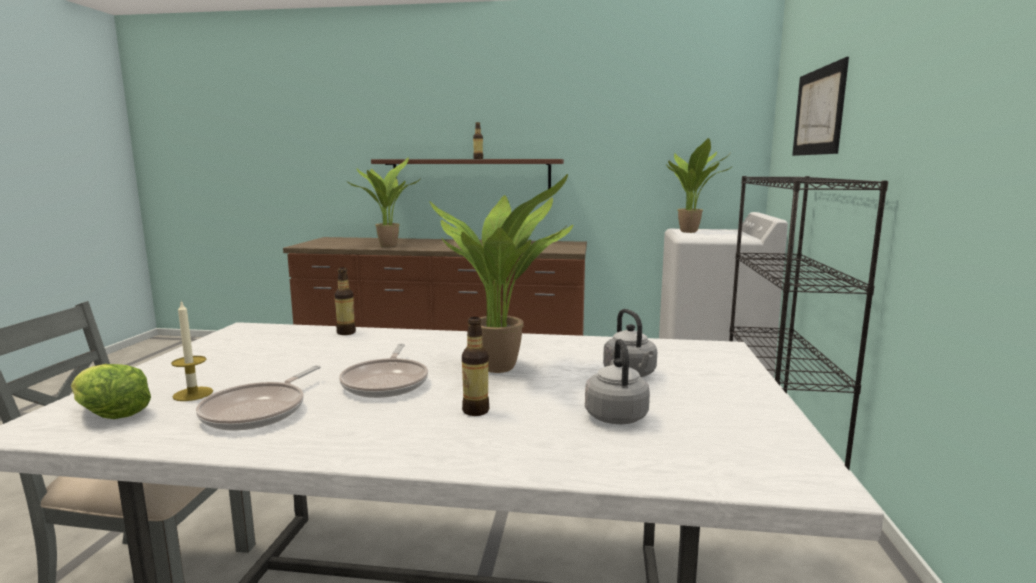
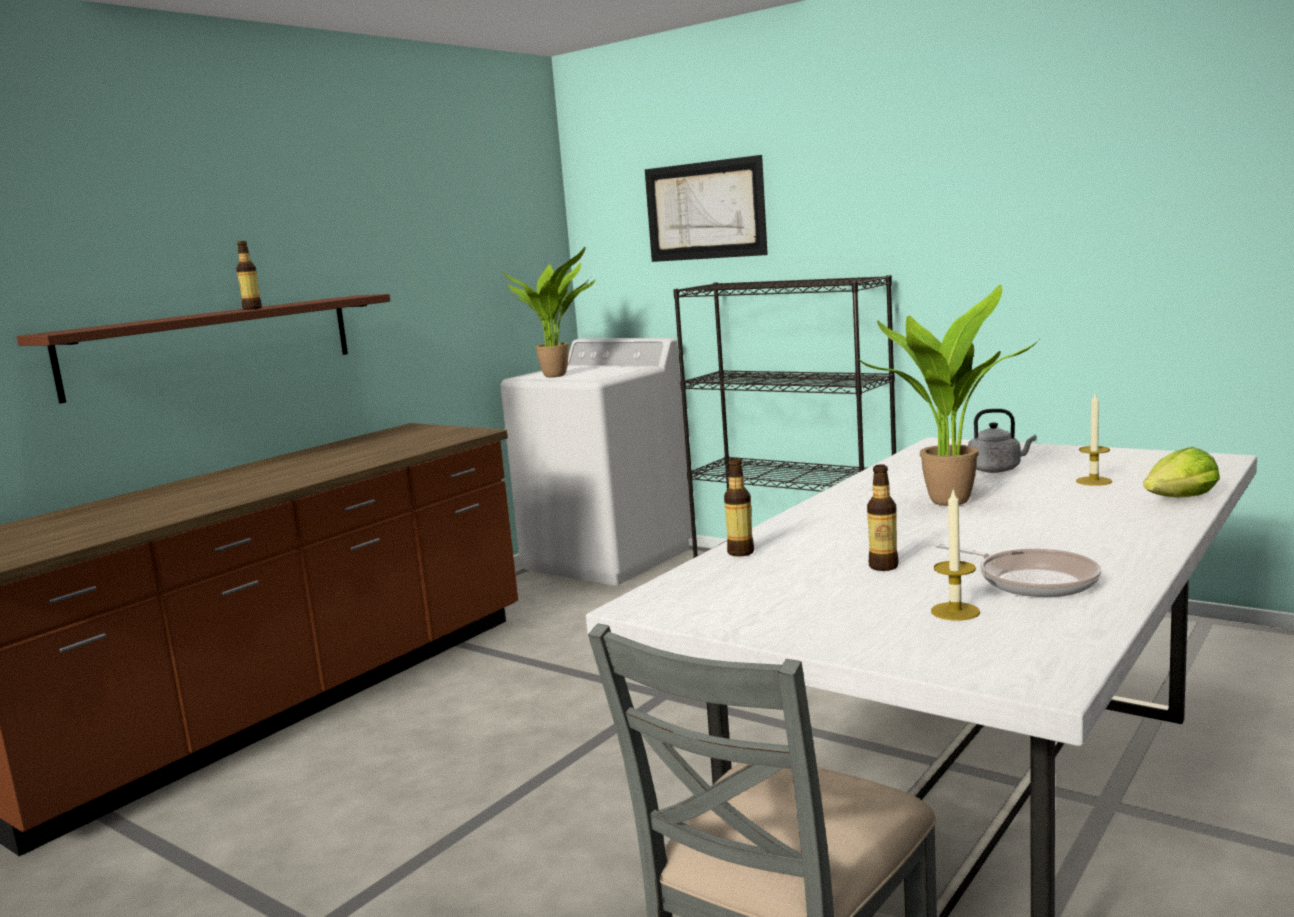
camera: 60 degrees left, 0 degrees up
(109, 413) = (1007, 644): lettuce -> lettuce (1180, 500)
(387, 245) = (175, 508): potted plant -> none
(387, 382) = (968, 537): frying pan -> none
(475, 411) = (1067, 513): bottle -> bottle (883, 566)
(615, 415) = (1093, 481): grey kettle -> candle

